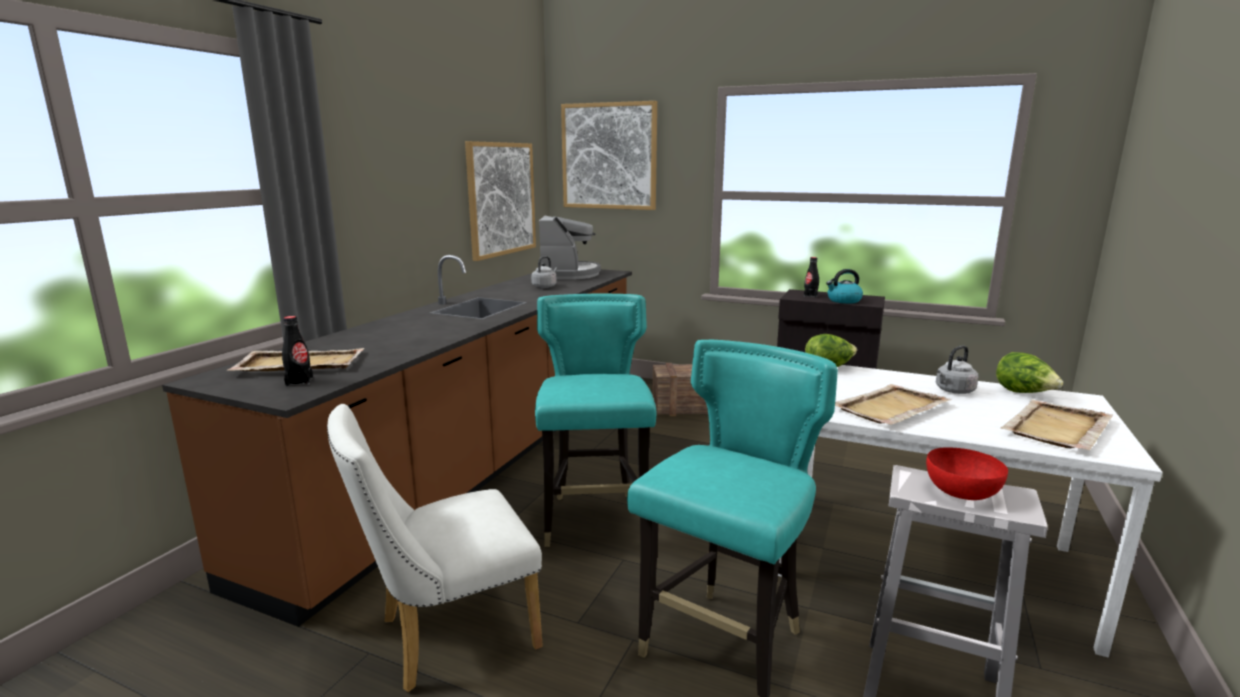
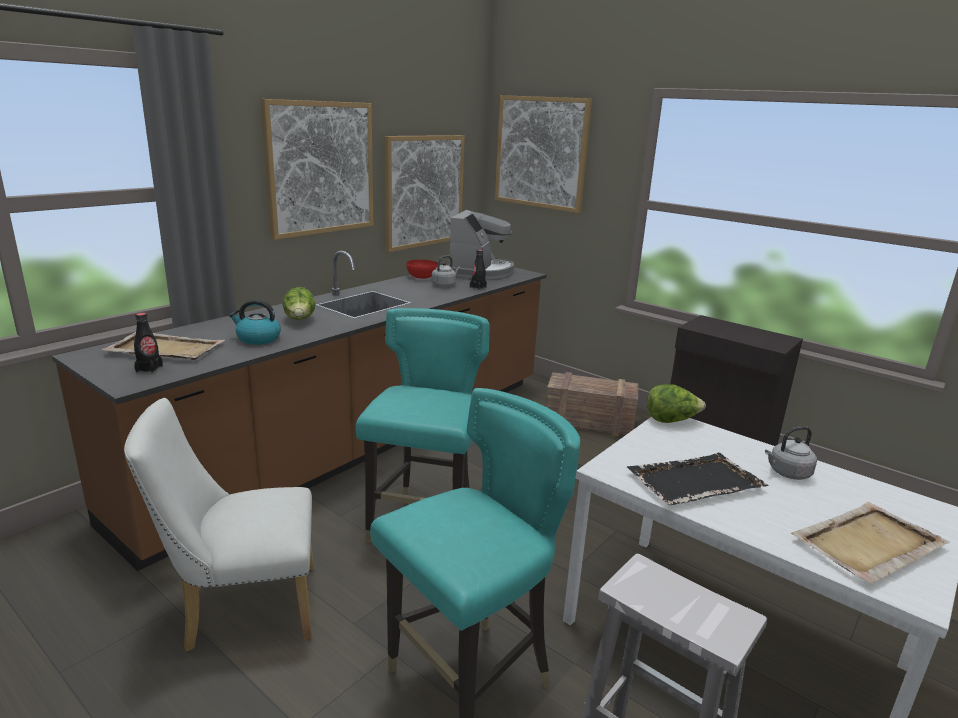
camera: 15 degrees right, 5 degrees up
(411, 173) = (320, 168): none -> picture
(810, 295) = (716, 327): black bottle -> black bottle (478, 287)
(843, 300) = (747, 338): kettle -> kettle (257, 339)
(889, 408) = (694, 482): beige tray -> black tray
(961, 492) = (679, 601): red bowl -> red bowl (421, 277)
(1024, 393) = (871, 491): lettuce -> lettuce (300, 320)

